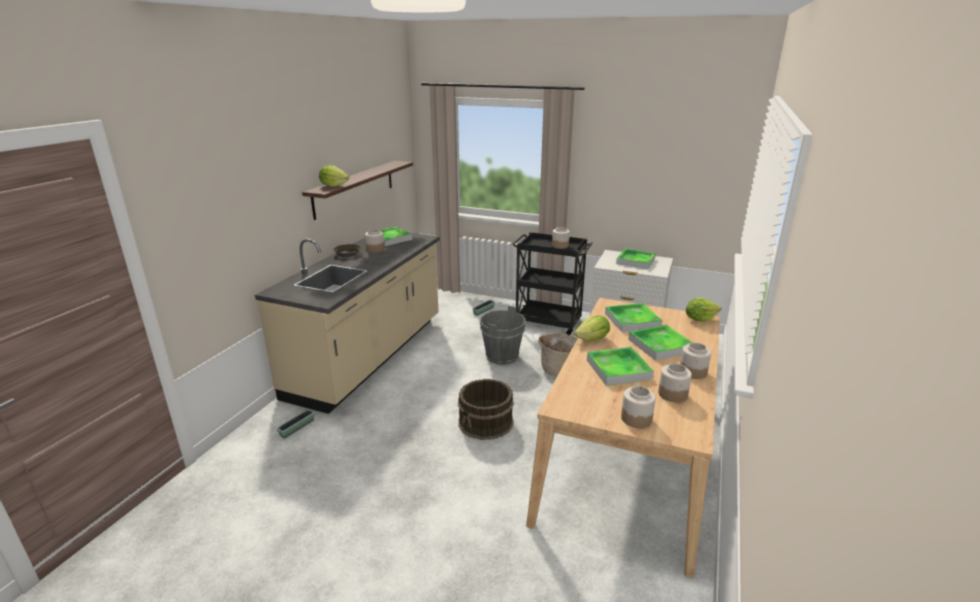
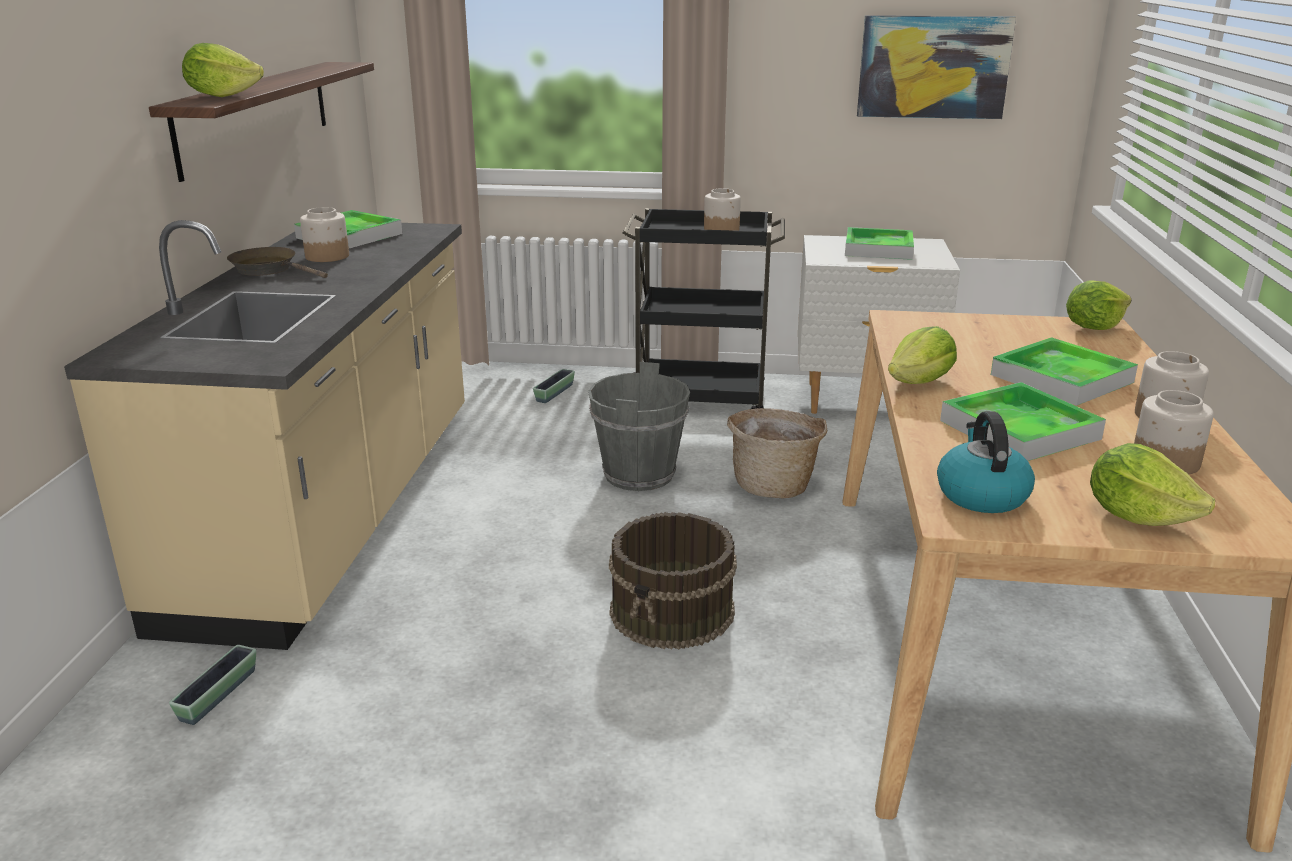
camera: 15 degrees left, 0 degrees up
(576, 398) = (981, 494): none -> kettle
(632, 320) = (969, 342): tray -> none
(636, 418) = (1137, 516): jar -> lettuce
(671, 176) = (933, 67): none -> picture

